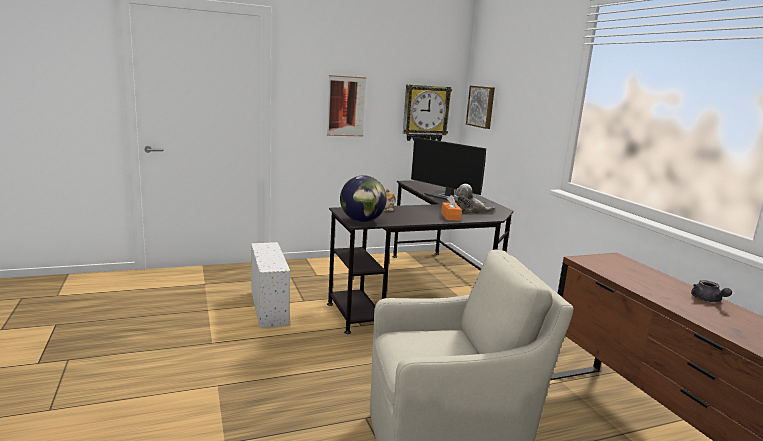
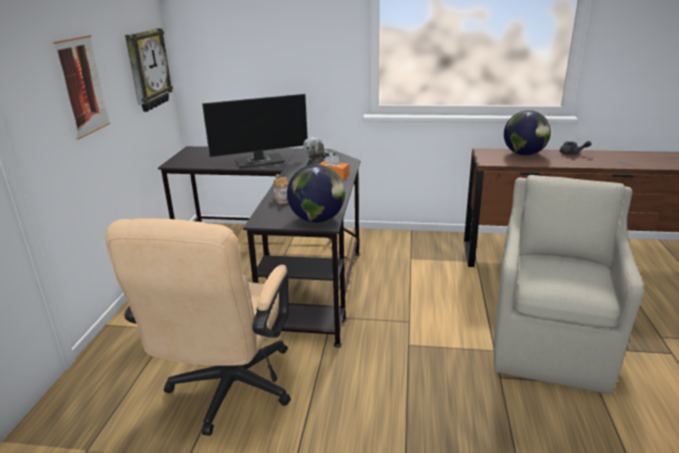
camera: 60 degrees left, 10 degrees up
(268, 307) = (227, 393): white storage box -> beige office chair
(481, 106) = (209, 47): picture -> none
(646, 275) = (524, 154): none -> globe

